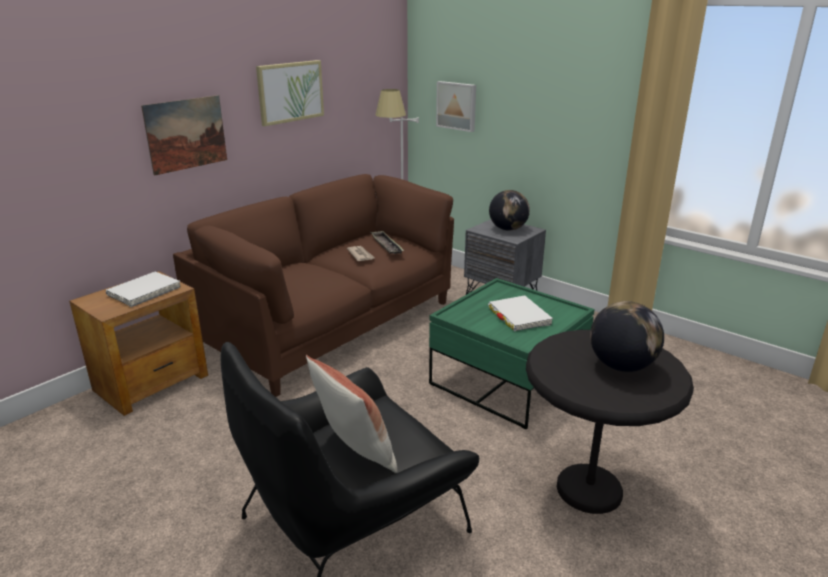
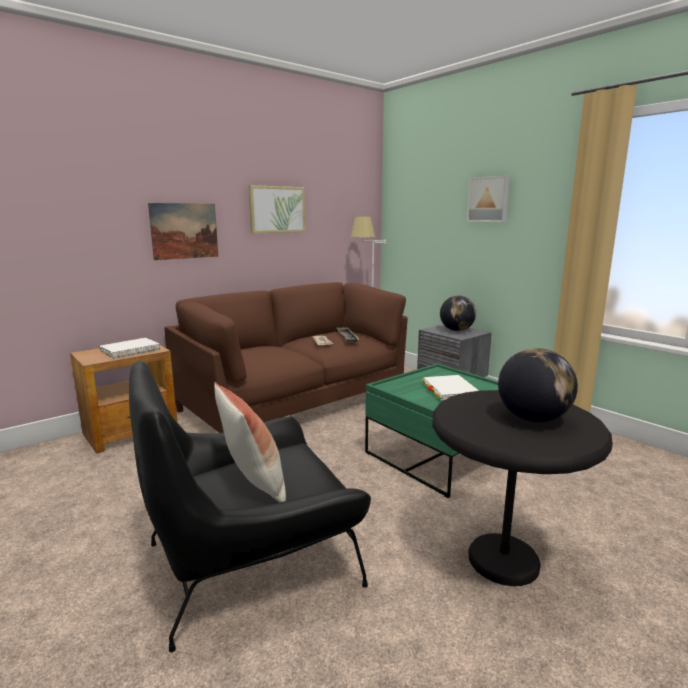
camera: 10 degrees right, 10 degrees down
(457, 106) = (418, 230): picture -> picture (489, 199)

